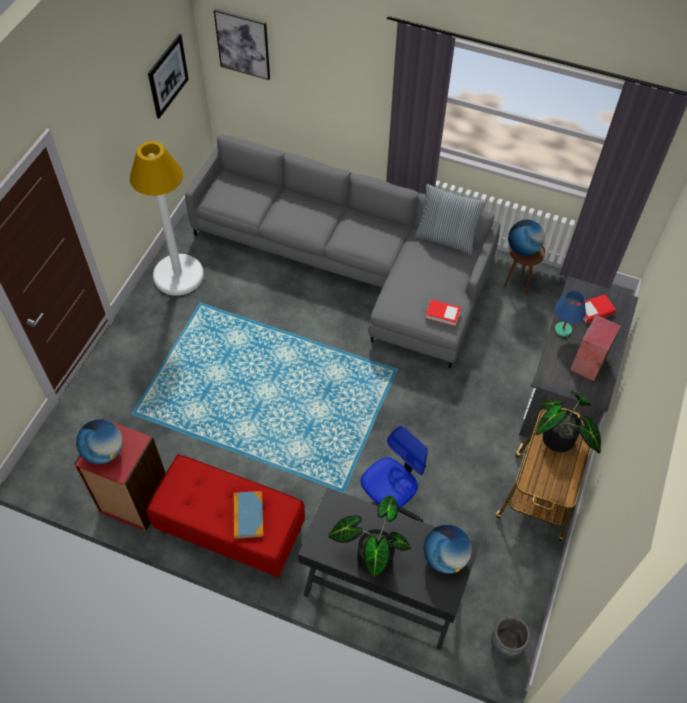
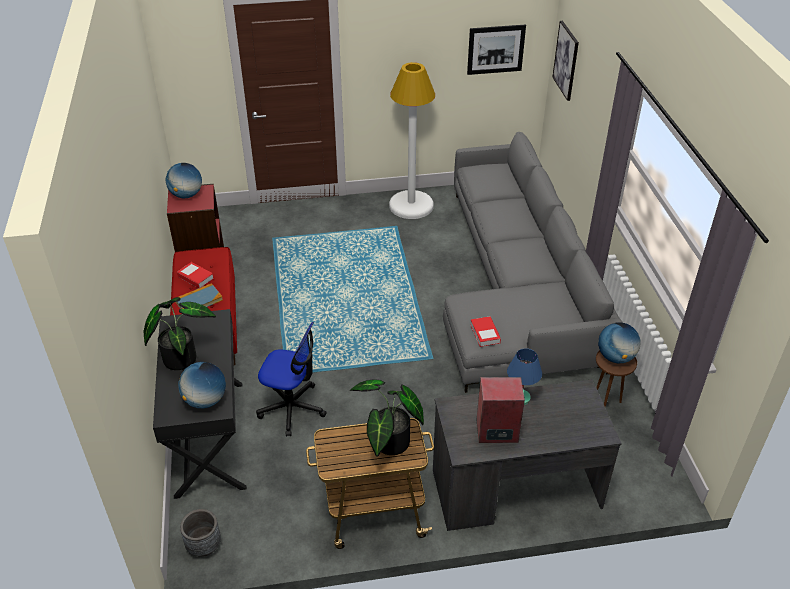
camera: 60 degrees right, 15 degrees down
(446, 238) = (574, 305): pillow -> none
(594, 311) = (567, 414): book -> book (195, 277)

